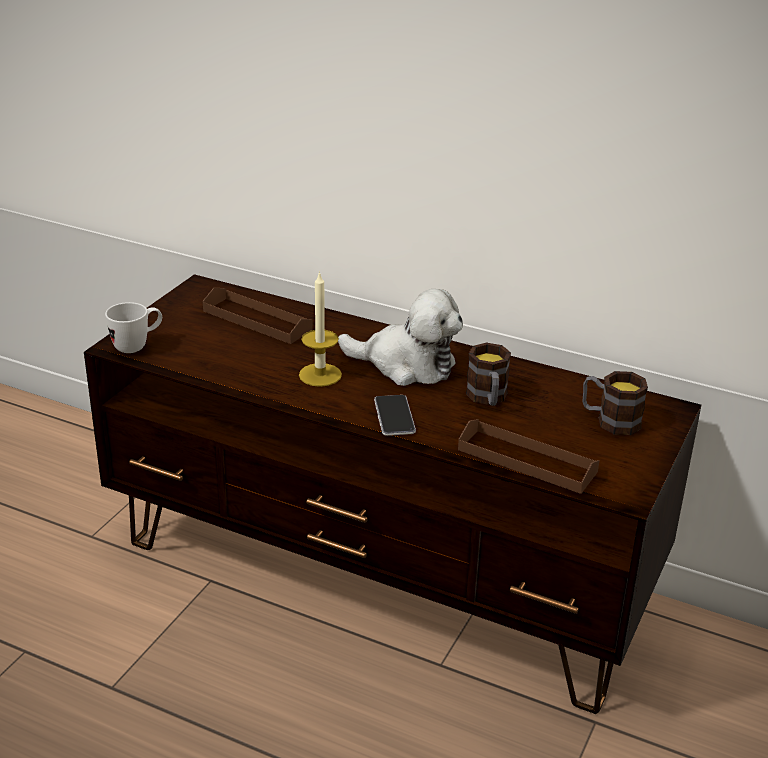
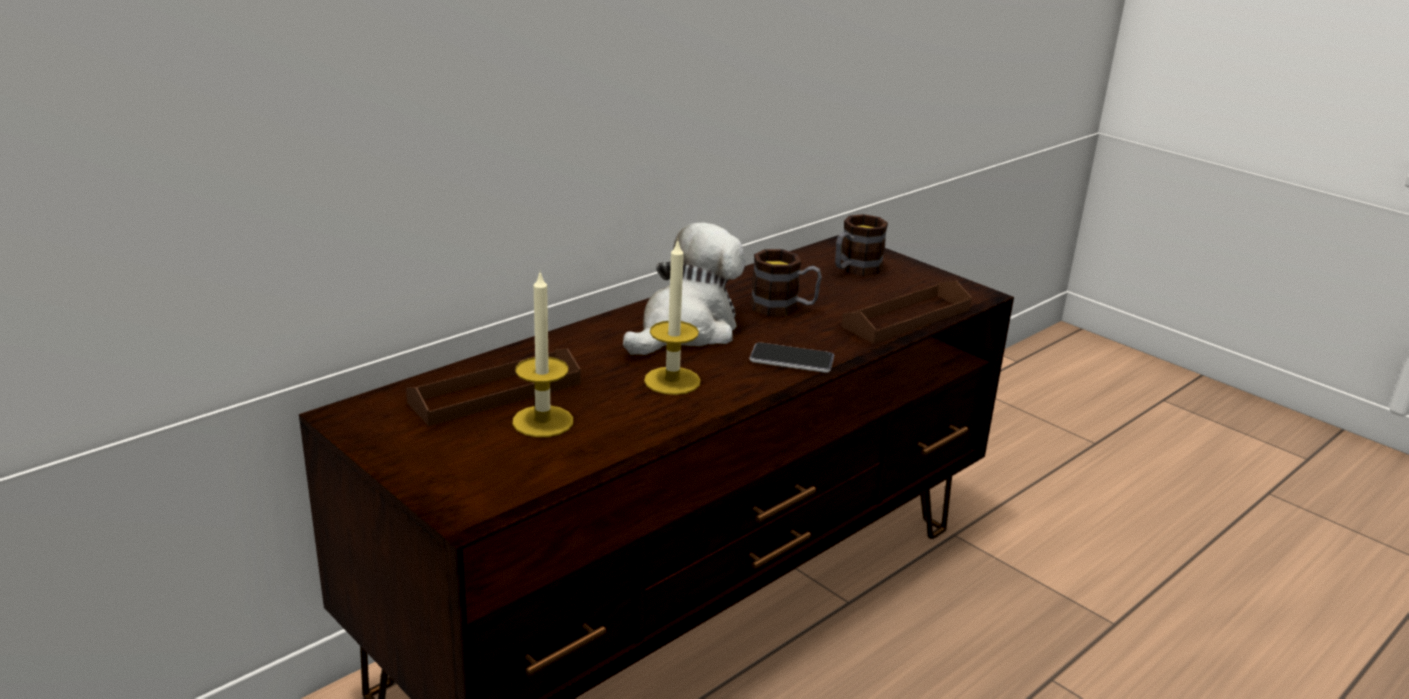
camera: 70 degrees left, 5 degrees down
(137, 346) = (484, 495): white mug -> none
(232, 343) = (543, 421): none -> candle

